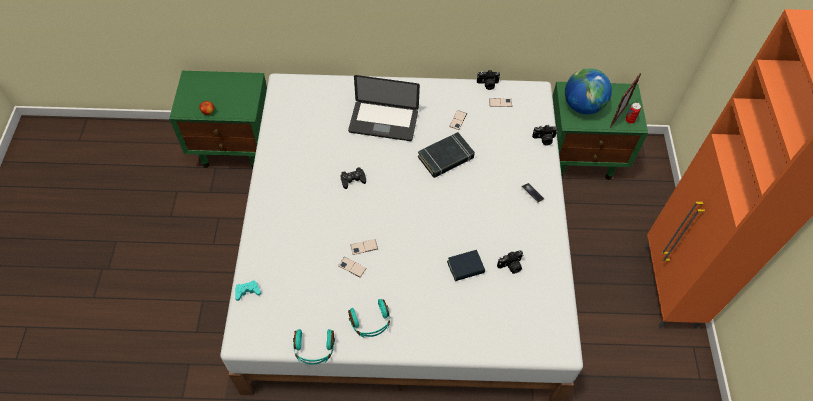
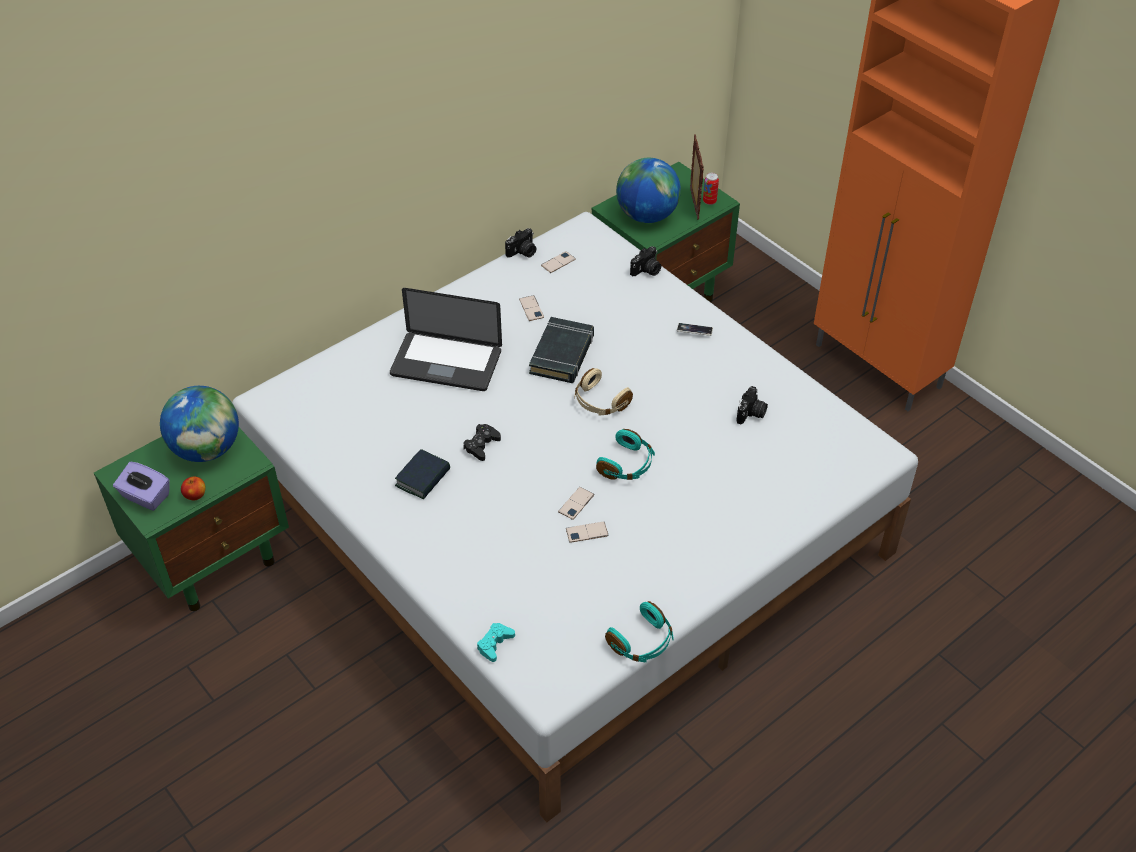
camera: 40 degrees left, 10 degrees down
(189, 97) = (145, 497): none -> purple tissue box
(236, 92) = (207, 449): none -> globe
(371, 322) = (672, 570): turquoise headphones -> turquoise headphones (627, 465)
(383, 122) = (446, 363): laptop -> laptop turned 45 degrees clockwise
(436, 199) = (600, 402): none -> beige headphones
(465, 267) = (708, 447): book -> book (423, 478)

